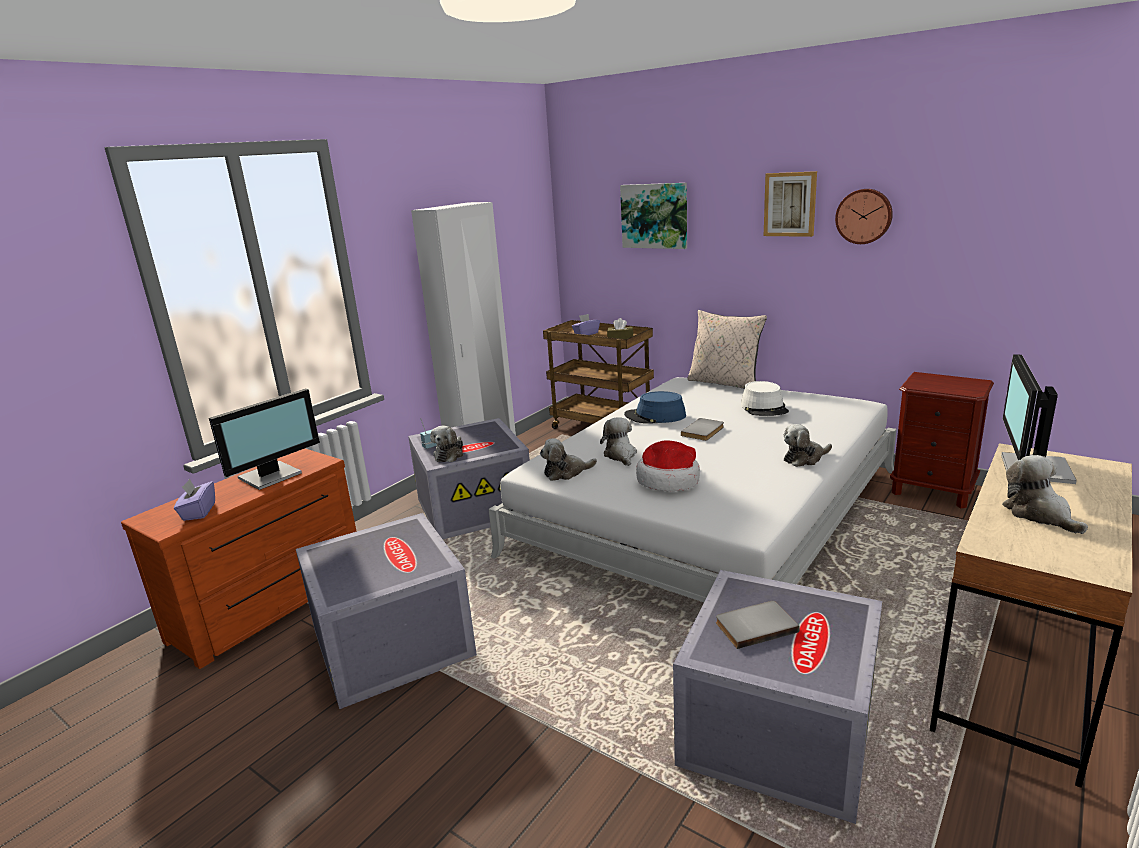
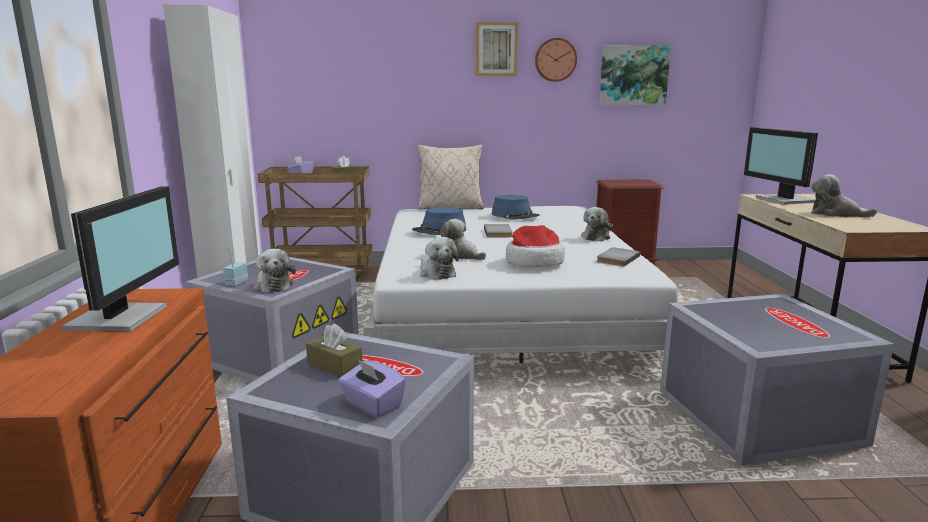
camera: 40 degrees left, 5 degrees down
(198, 512) = (66, 371): purple tissue box -> purple tissue box (372, 405)
(375, 545) = (334, 365): none -> brown tissue box
(566, 472) = (436, 273): plush toy -> plush toy turned 60 degrees counterclockwise
(654, 216) = (366, 58): picture -> picture (633, 75)
(754, 625) = (753, 323): grey book -> grey book (616, 258)
(764, 408) = (515, 215): white hat -> blue hat

